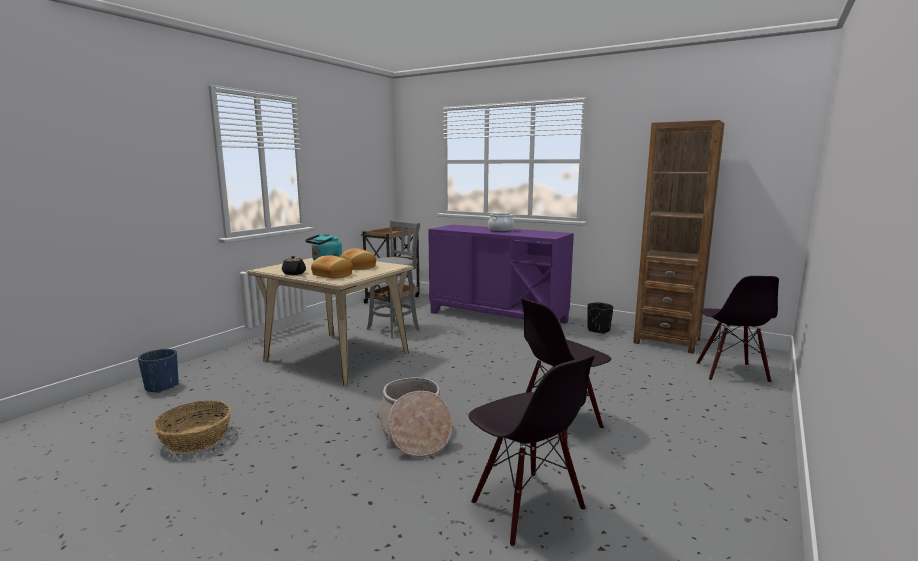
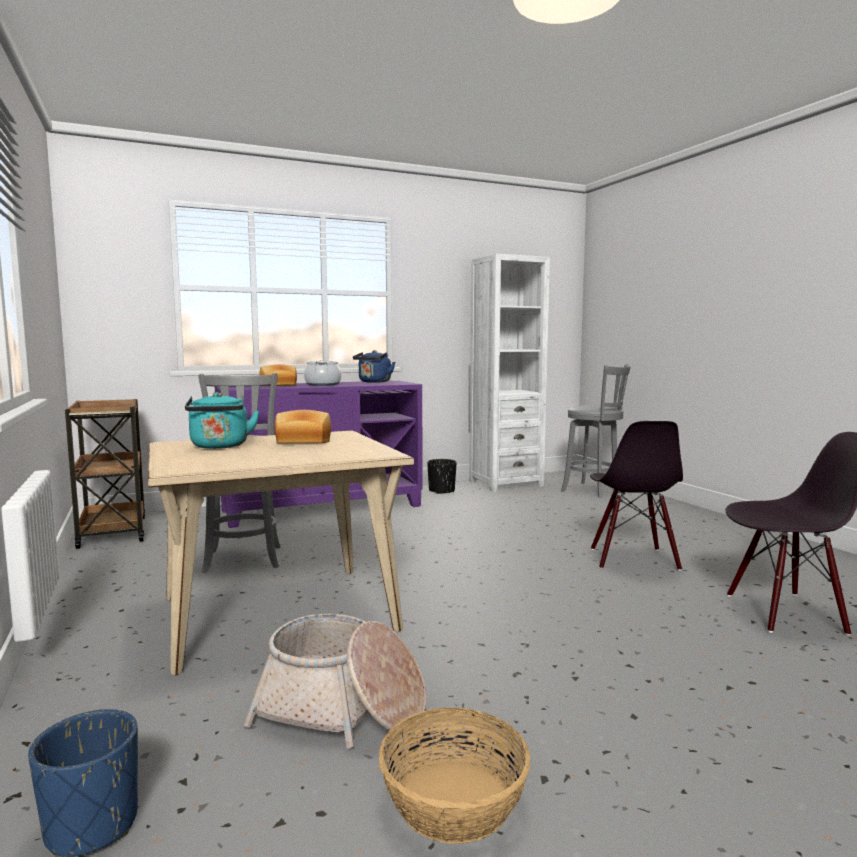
camera: 55 degrees left, 5 degrees down
(294, 273) = (269, 462): black teapot -> none
(331, 275) = (334, 452): bread -> bread (278, 385)
(414, 433) = (597, 622): basket -> basket (342, 709)
(543, 232) = (374, 382): none -> blue kettle
(667, 341) = (505, 484): brown bookcase -> white bookcase
(730, 373) = (594, 490): black chair -> grey stool

